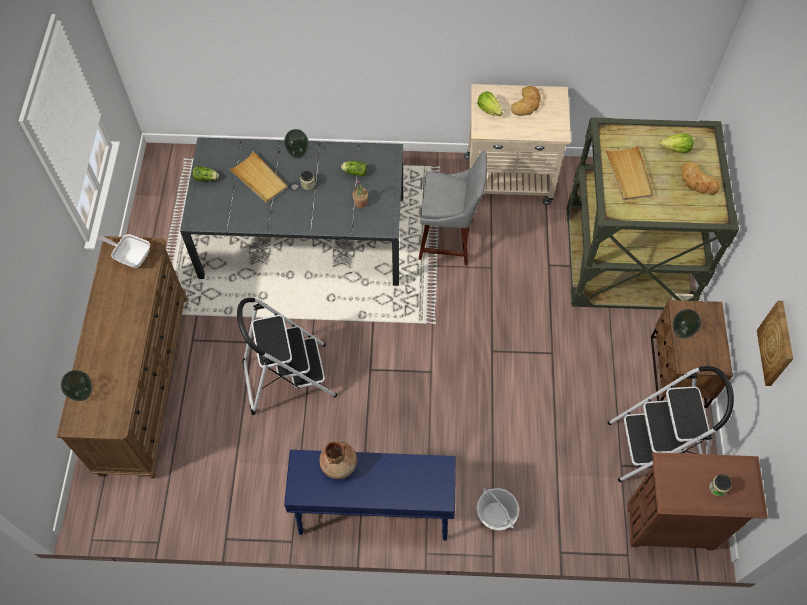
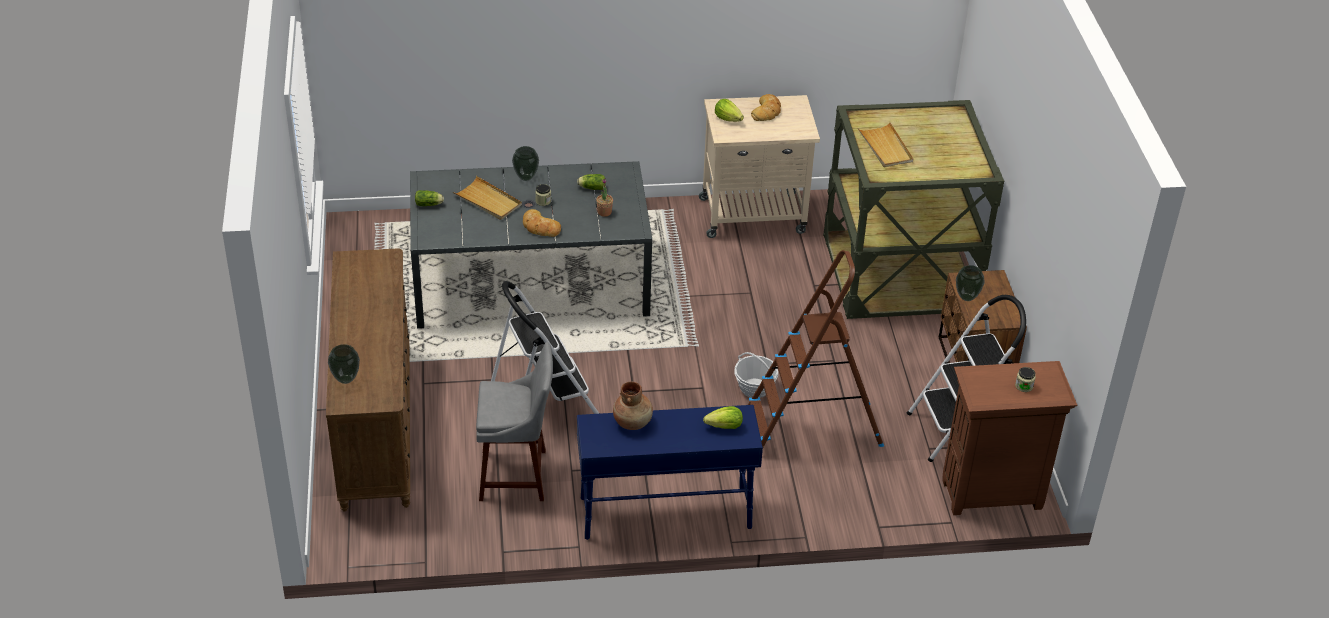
camera: 10 degrees left, 20 degrees down
(131, 256) = (368, 265): frying pan -> none
(449, 240) = (698, 272): grey chair -> grey chair (518, 475)
(495, 515) = (801, 502): basket -> basket (754, 388)
(519, 431) = (811, 430): none -> brown step ladder
(676, 150) = (929, 125): lettuce -> lettuce (725, 427)
(697, 182) = (956, 148): bread -> bread (540, 227)
(777, 344) = (1055, 249): picture -> none

